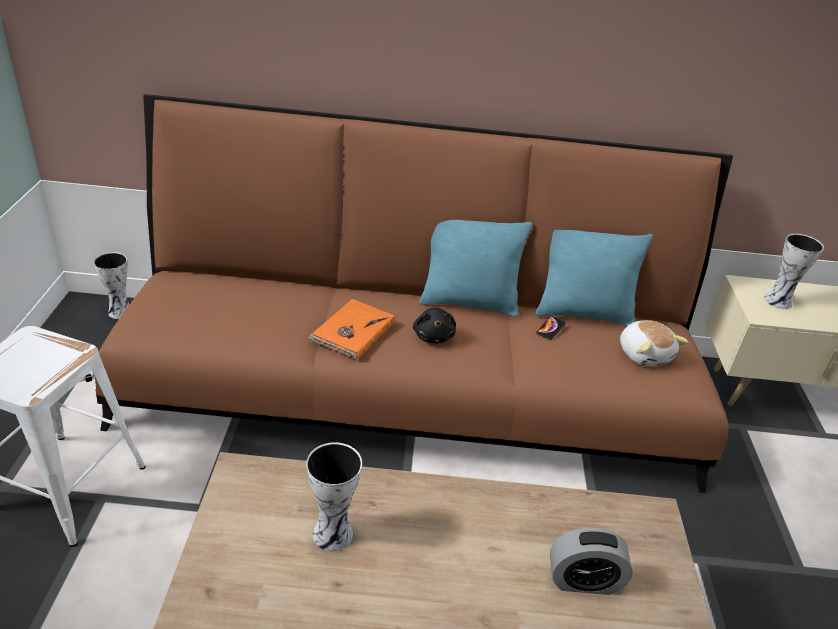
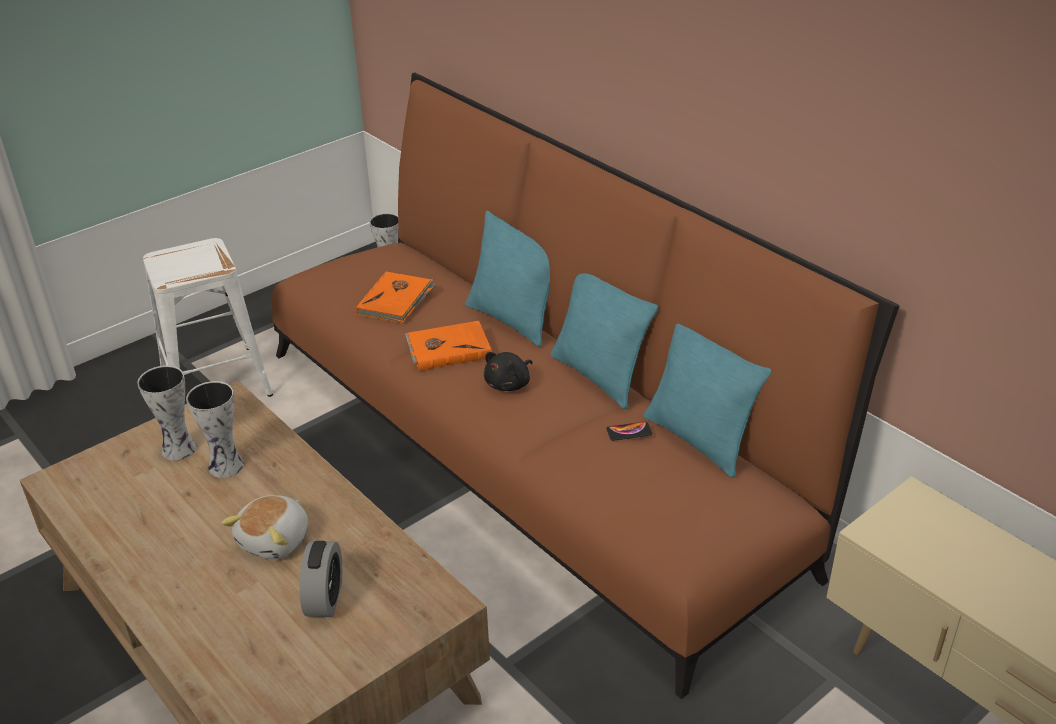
camera: 50 degrees right, 0 degrees up
(253, 314) = (396, 300): none -> orange book
(354, 291) = (512, 320): none -> turquoise pillow
(583, 581) = (325, 598): alarm clock -> alarm clock turned 135 degrees counterclockwise
(644, 354) = (686, 501): plush toy -> plush toy (276, 540)
(779, 301) = (929, 534): vase -> vase (179, 450)

